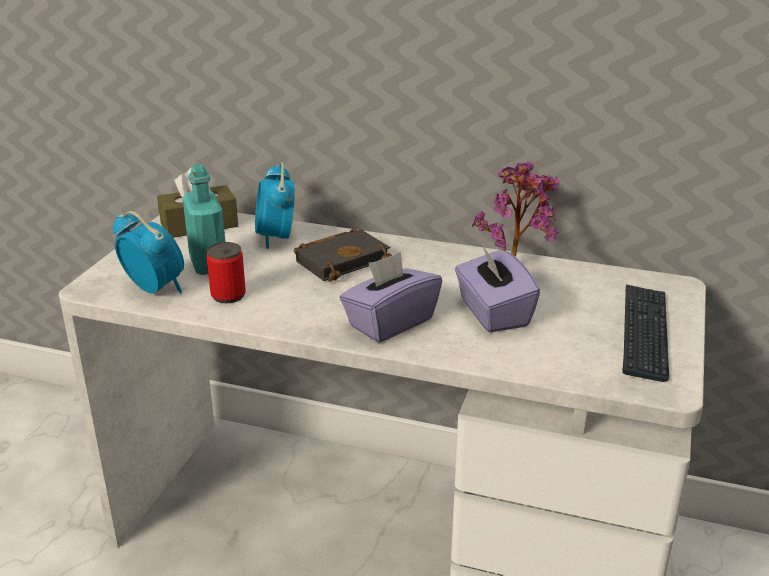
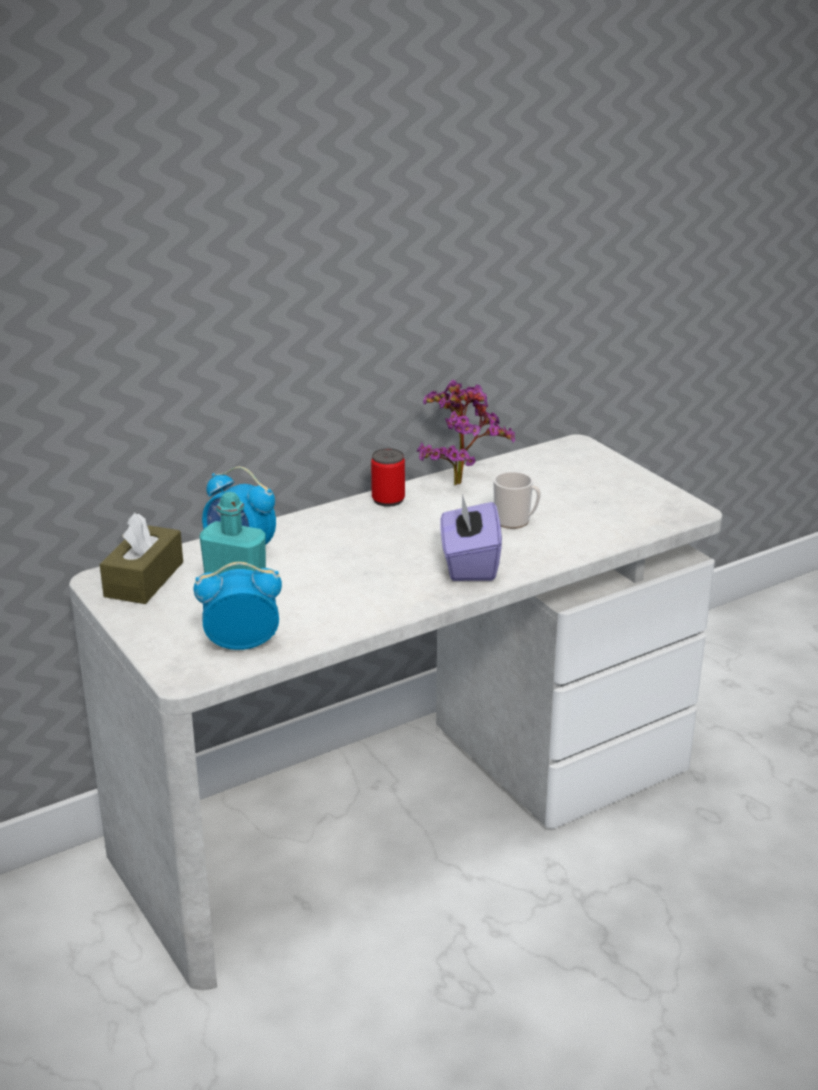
camera: 50 degrees left, 0 degrees up
(228, 295) = (314, 614): can -> can (388, 499)
(342, 260) = (334, 541): black book -> none
(493, 313) = (515, 521): purple tissue box -> mug
(644, 332) = (618, 485): keyboard -> none

